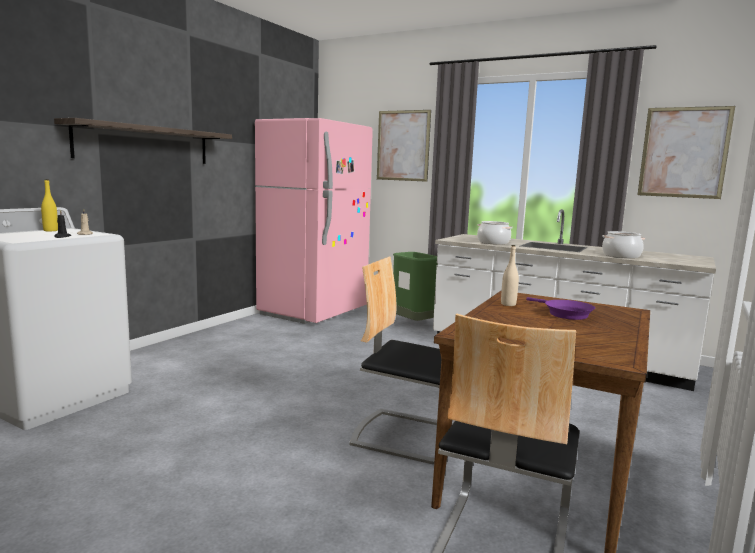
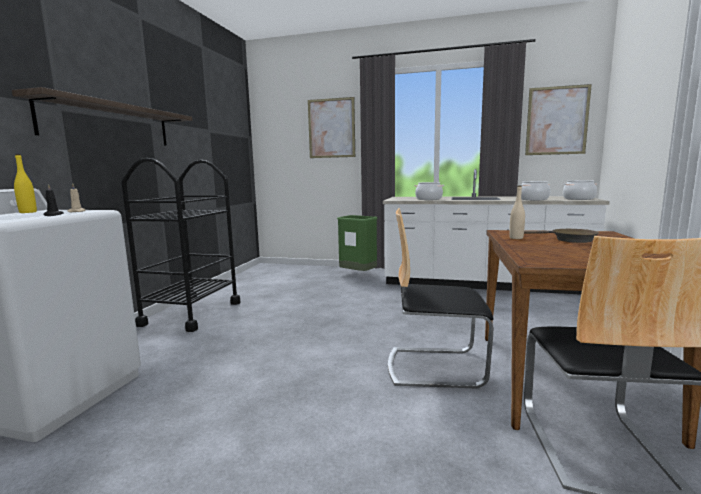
camera: 15 degrees left, 0 degrees up
(209, 342) = (192, 313): none -> black cart
(313, 312) = (269, 275): pink fridge -> none
(564, 314) = (569, 239): purple frying pan -> brown frying pan
(684, 261) = (578, 199): none -> cooking pot

